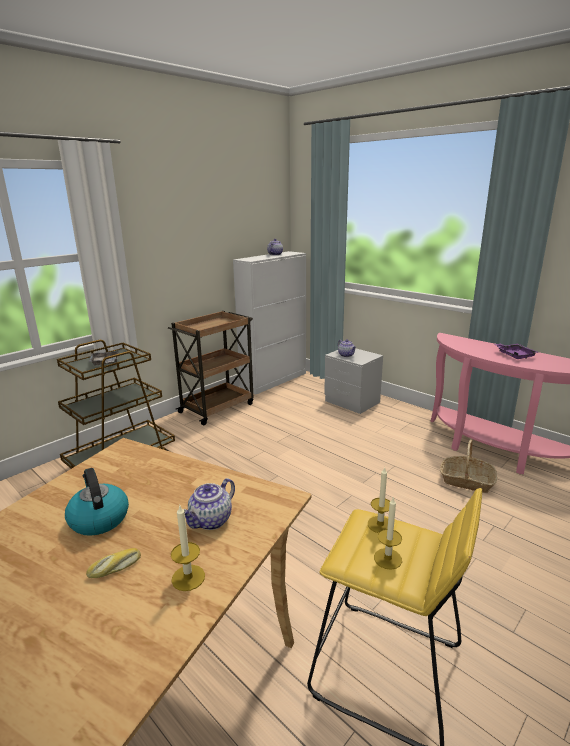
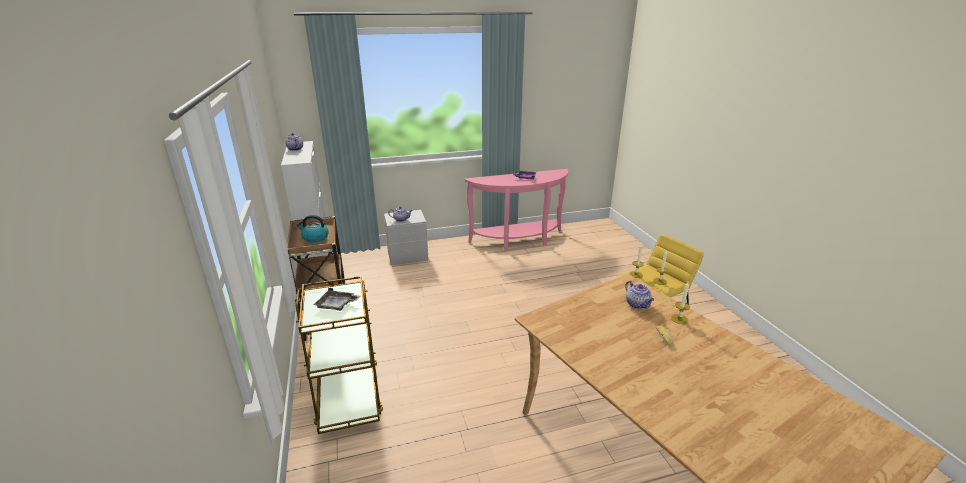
camera: 60 degrees left, 5 degrees up
(98, 519) = (616, 338): kettle -> kettle (315, 238)
(466, 481) = (536, 261): basket -> none

